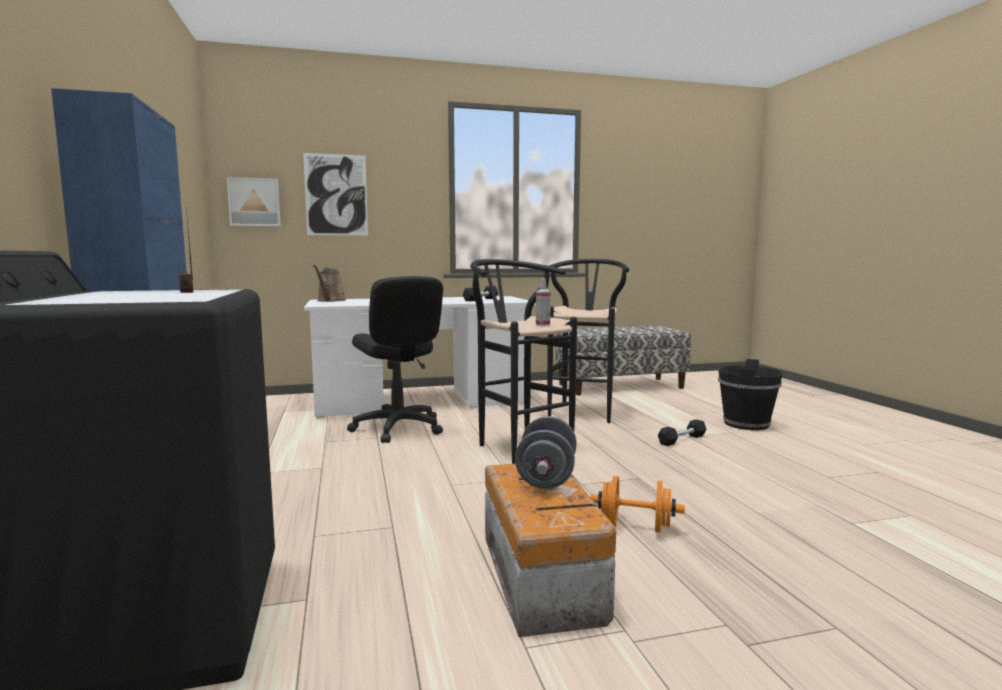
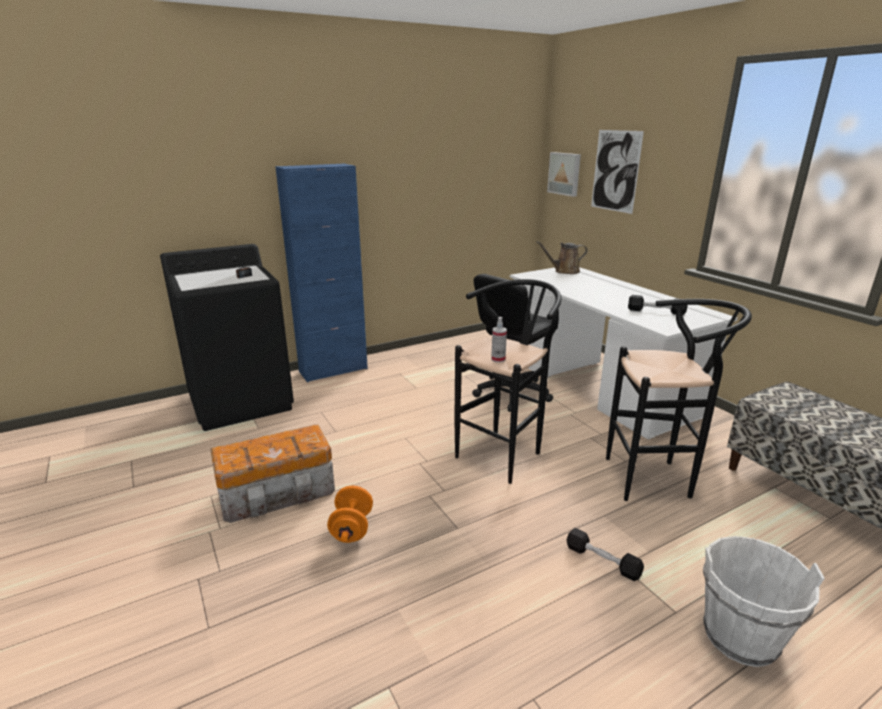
camera: 75 degrees right, 15 degrees up
(546, 478) = (292, 445): grey dumbbell -> none
(747, 424) = (740, 637): black bucket -> white bucket

